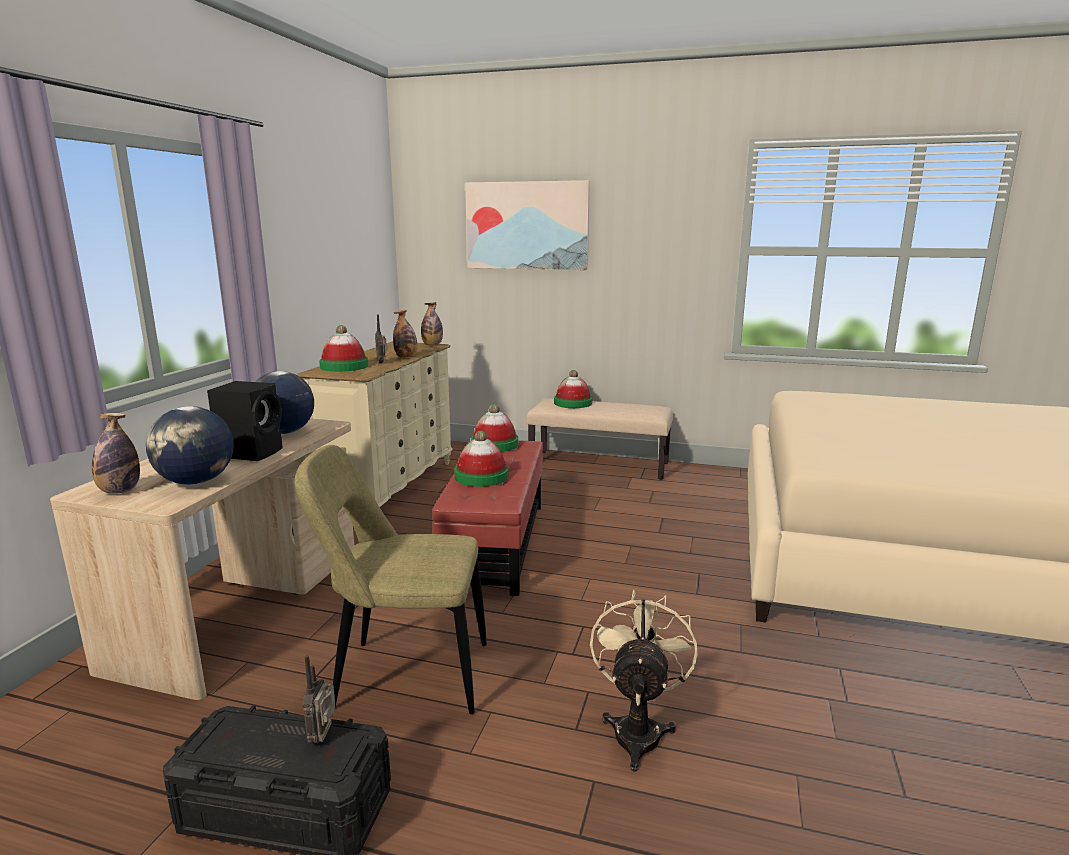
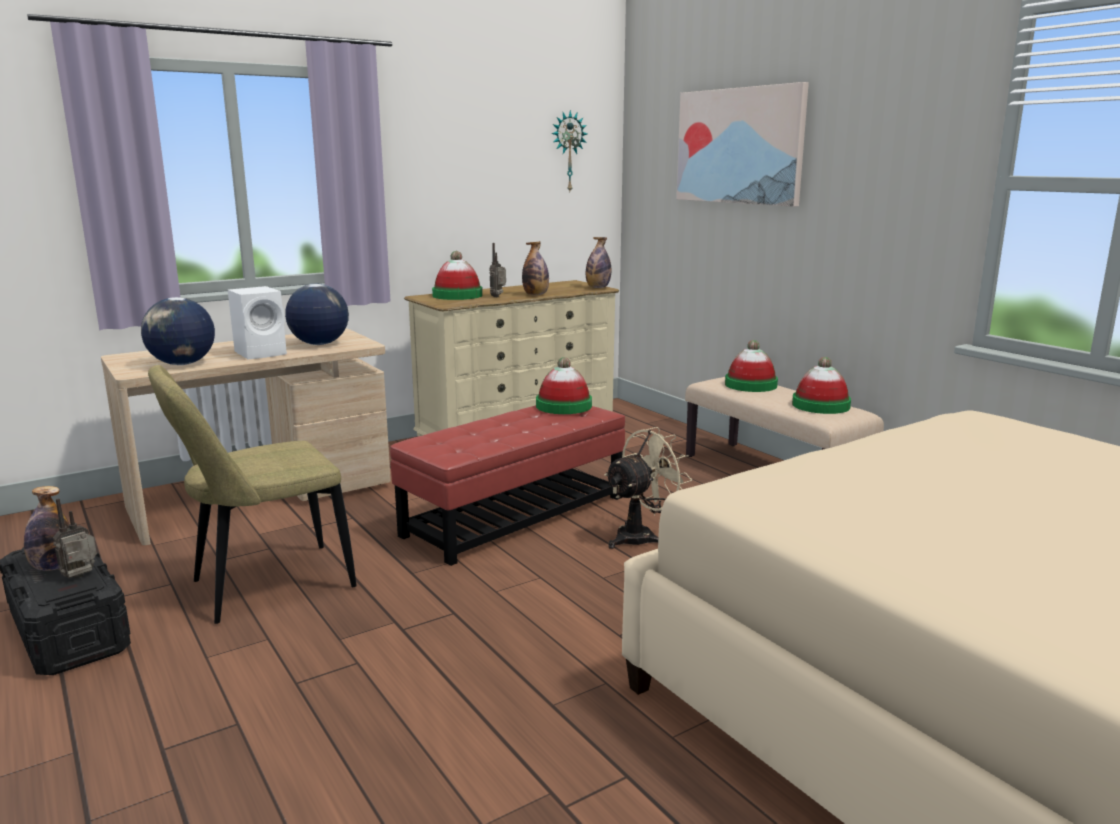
camera: 40 degrees right, 0 degrees up
(120, 491) = (136, 360): bottle -> bottle (52, 567)
(252, 452) = (262, 353): black speaker -> white speaker
(367, 230) = (568, 152): none -> wall clock
(404, 675) = (265, 586): beige chair -> beige chair turned 75 degrees counterclockwise
(481, 476) = (482, 429): hat -> hat (820, 405)
(638, 729) = (336, 710): beige fan -> beige fan (642, 536)

